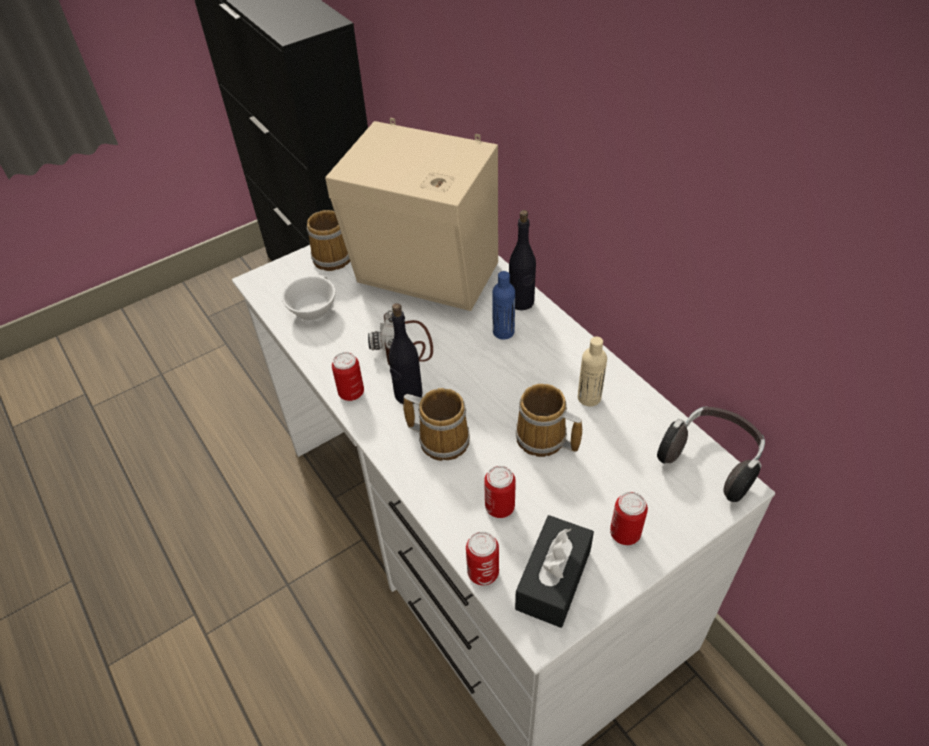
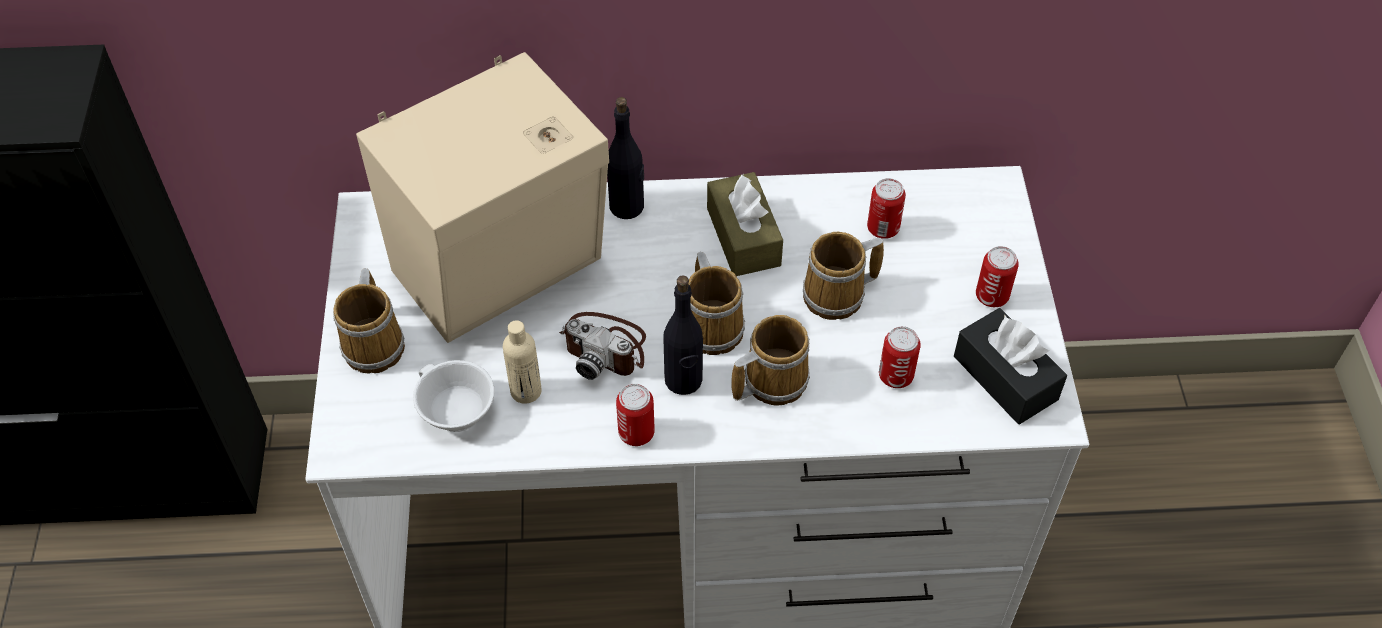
camera: 60 degrees left, 5 degrees up
(463, 387) = (713, 325): none -> mug
(483, 572) = (962, 429): can -> can (883, 228)
(503, 332) = (660, 247): blue bottle -> none
(548, 366) = (743, 237): none -> brown tissue box
(589, 397) = (812, 228): beige bottle -> beige bottle (526, 391)
(712, 460) = (957, 185): headphones -> none

